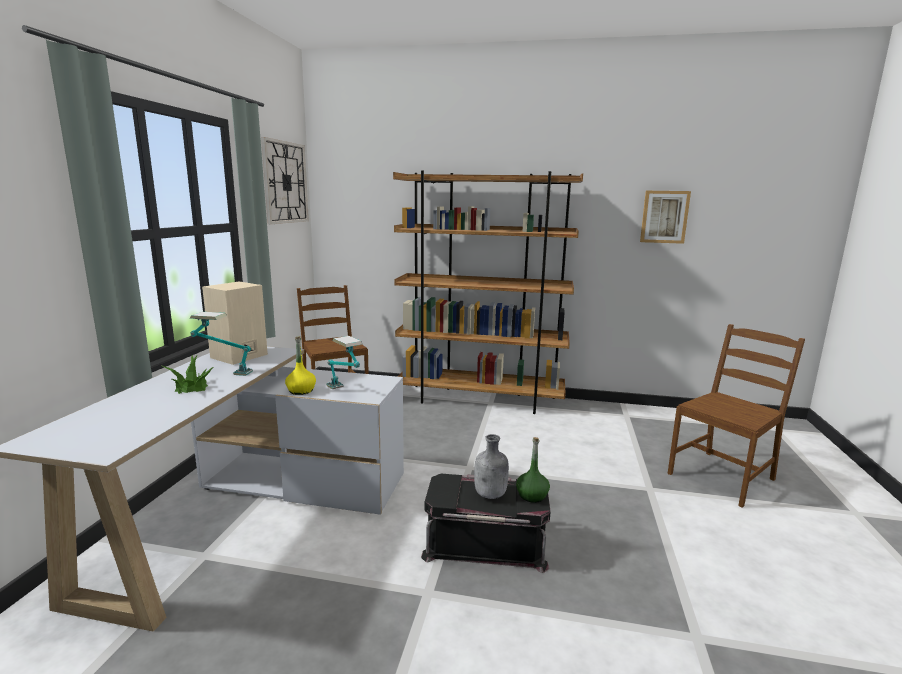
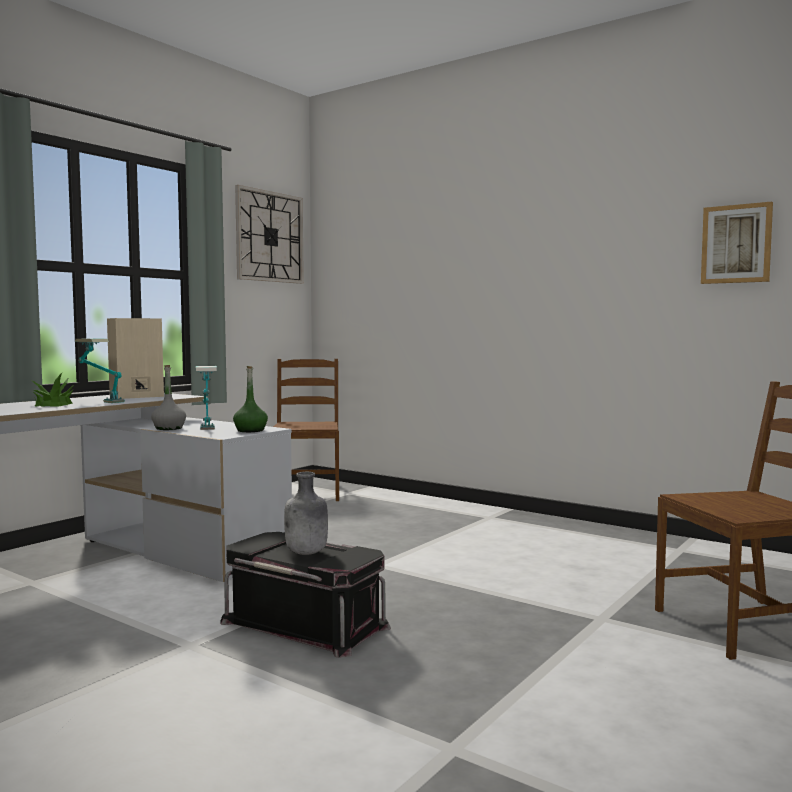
camera: 25 degrees right, 10 degrees down
(301, 391) = (169, 428): yellow bottle -> grey bottle
(480, 399) = (480, 513): brown bookcase -> none
(532, 495) = (350, 558): green bottle -> green bottle (250, 430)

